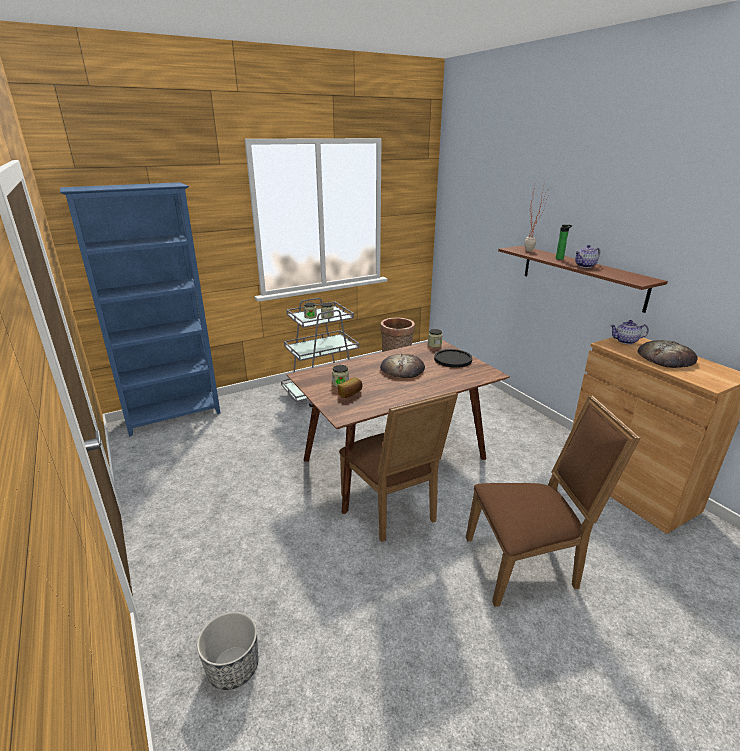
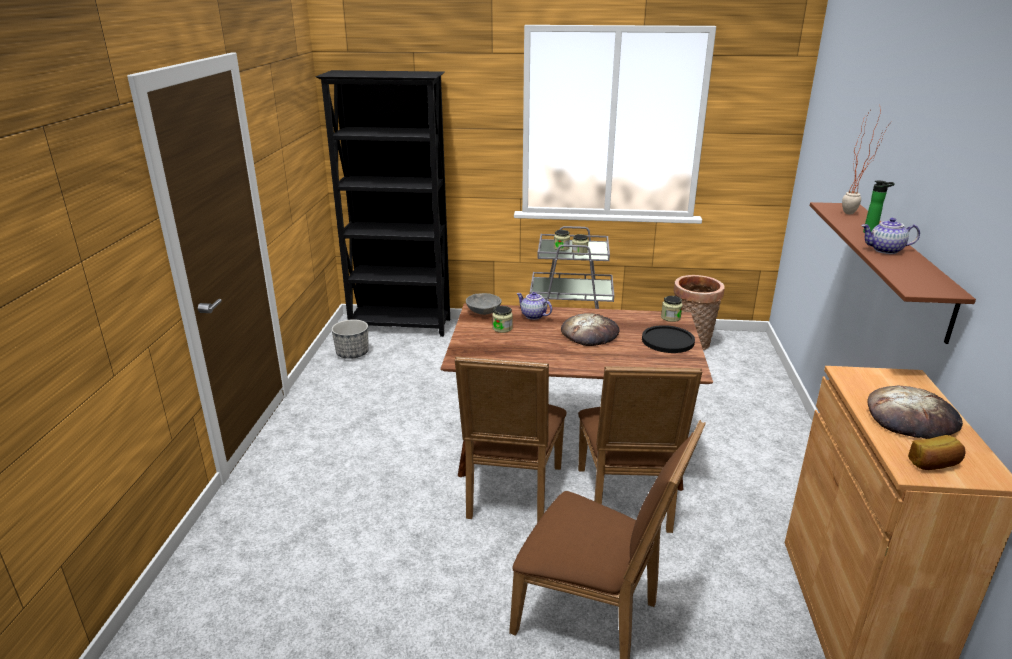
camera: 35 degrees right, 0 degrees up
(174, 416) = (401, 326): blue bookcase -> black bookcase
(233, 667) = (251, 551): planter -> planter (352, 353)
(310, 376) = (483, 312): none -> grey bowl
(350, 393) = (498, 341): bread -> bread (934, 464)
(467, 481) = (627, 503): none -> brown chair
(625, 341) = (887, 379): teapot -> teapot (533, 316)

